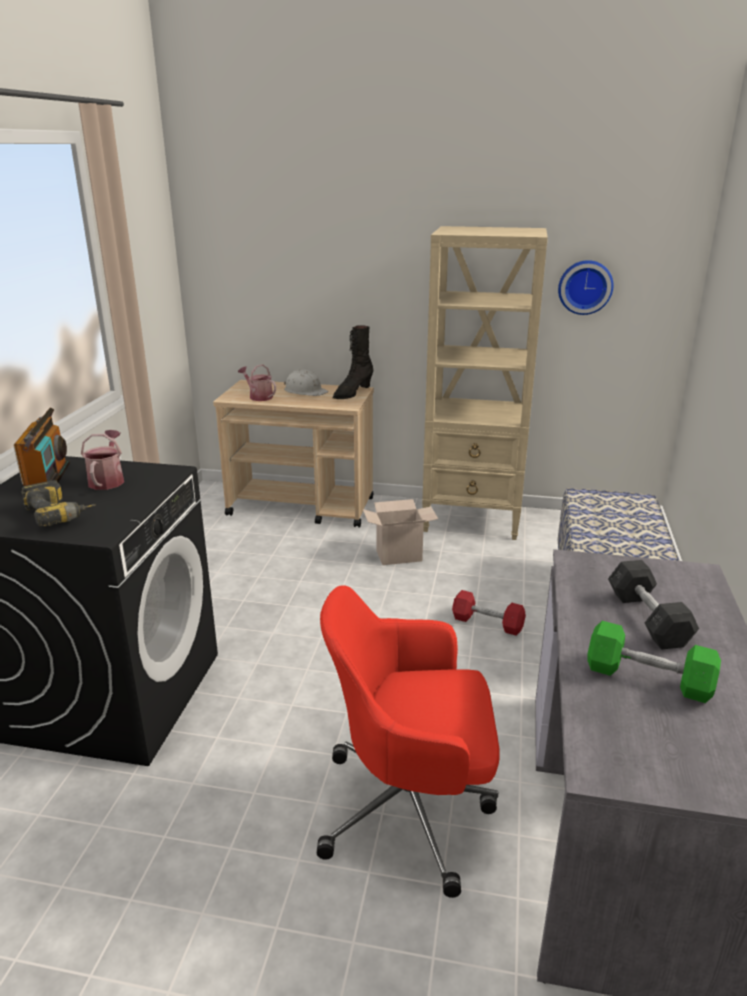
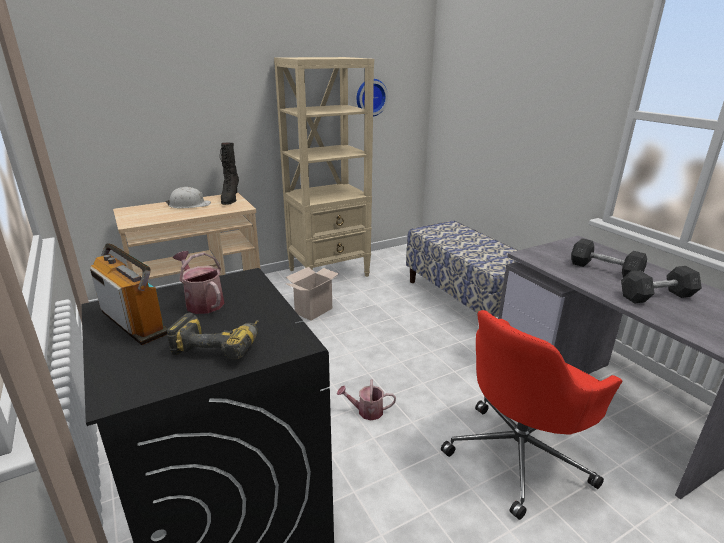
camera: 40 degrees left, 0 degrees up
(259, 396) = (156, 217): watering can -> watering can (366, 411)
(487, 623) = (415, 328): red dumbbell -> none
(648, 678) = (656, 296): green dumbbell -> grey dumbbell

